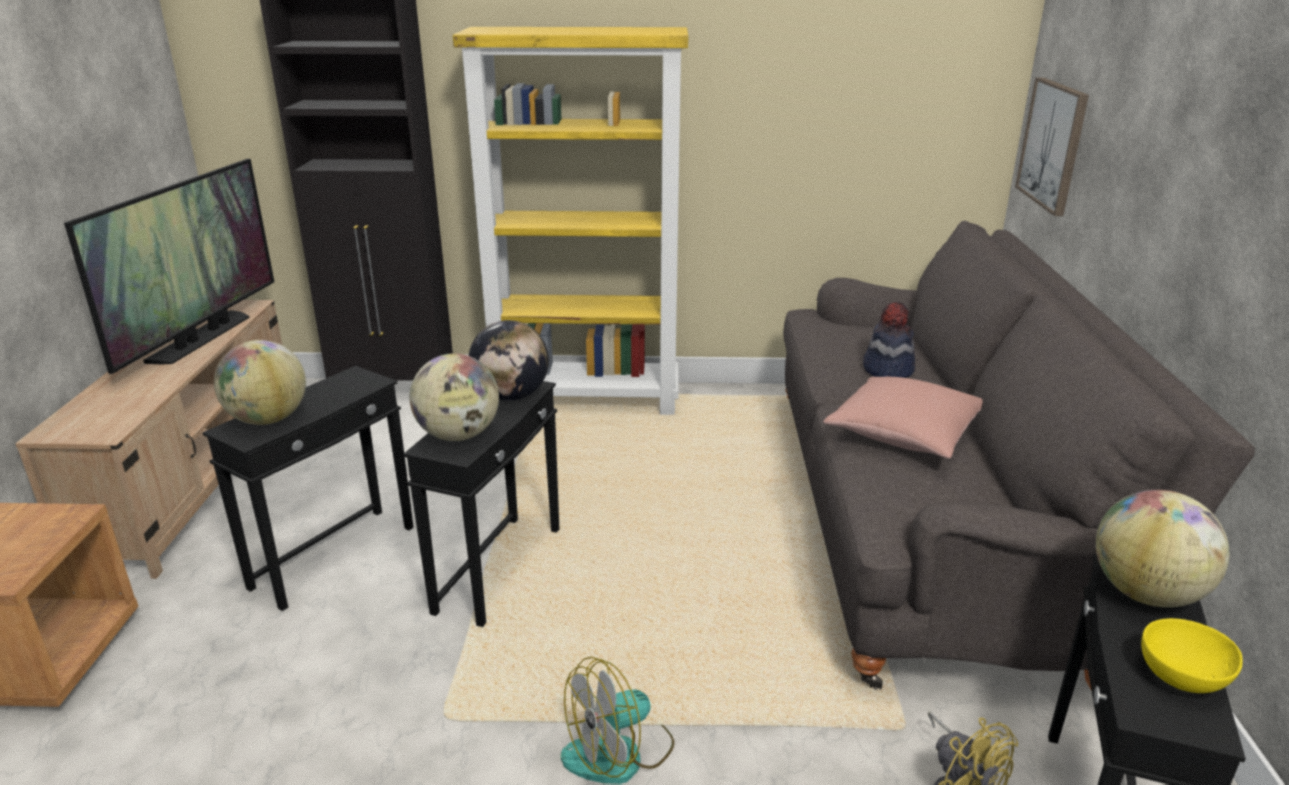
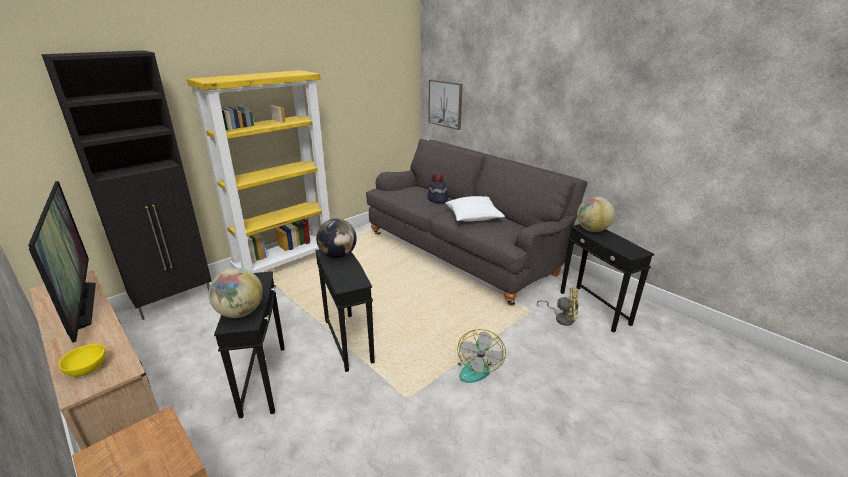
camera: 45 degrees left, 0 degrees up
(458, 435) = (346, 277): globe -> none
(904, 434) = (473, 217): pink pillow -> white pillow
(1184, 678) = (624, 244): yellow bowl -> yellow bowl (88, 369)

